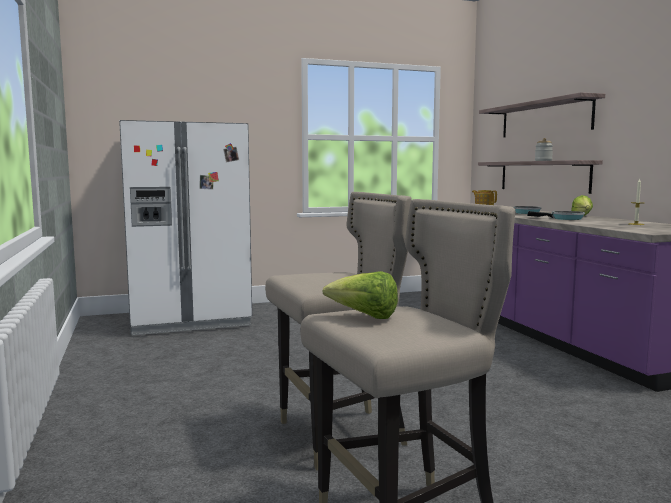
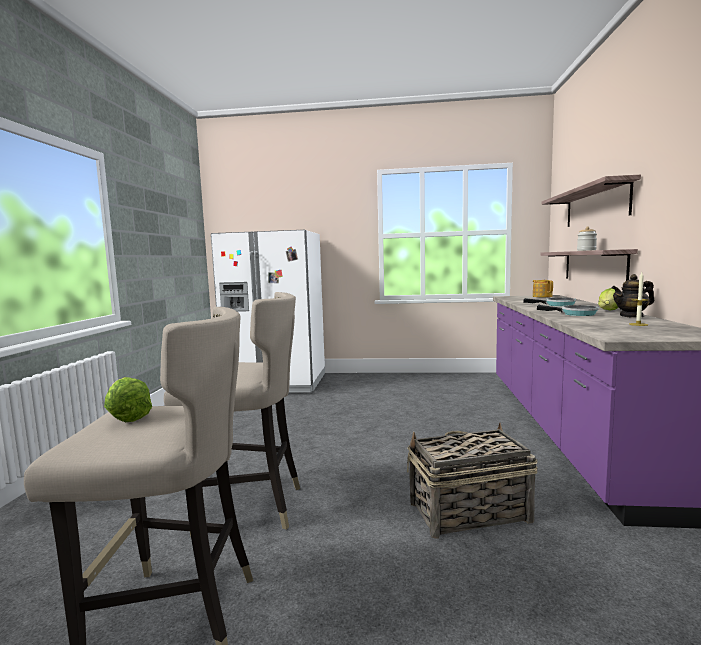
camera: 25 degrees right, 0 degrees up
(542, 403) = (468, 512): none -> basket
(611, 219) = (632, 316): none -> teapot

